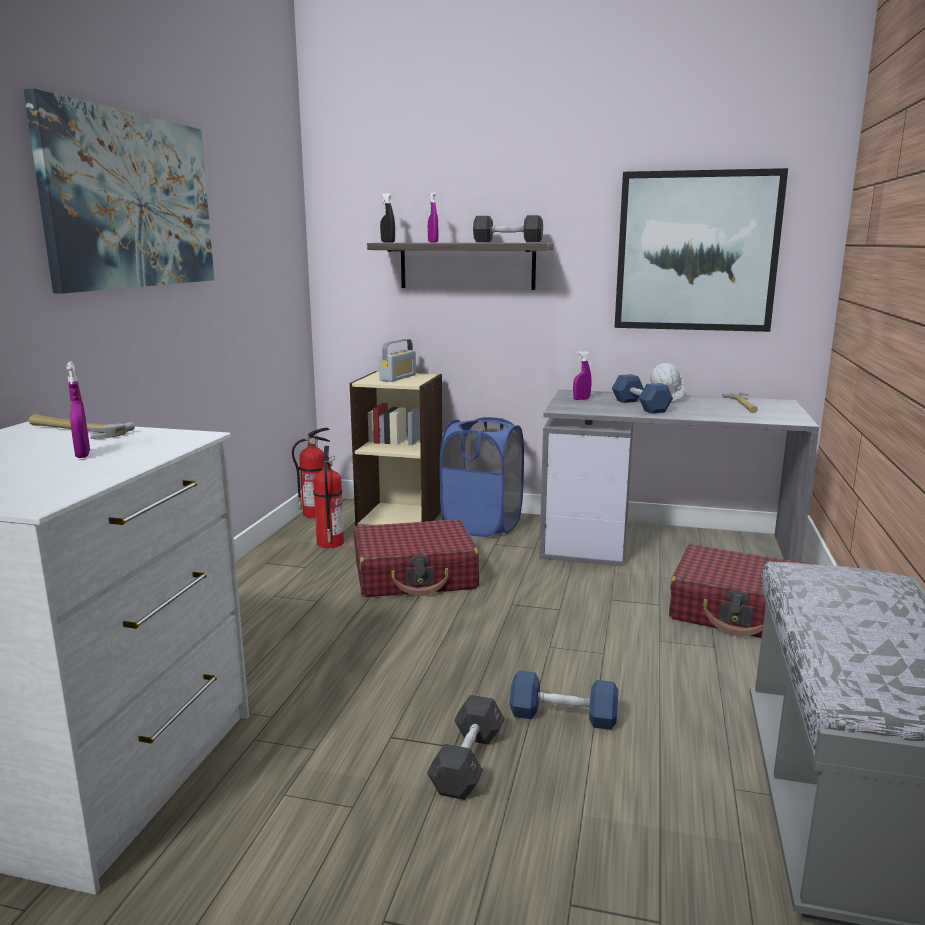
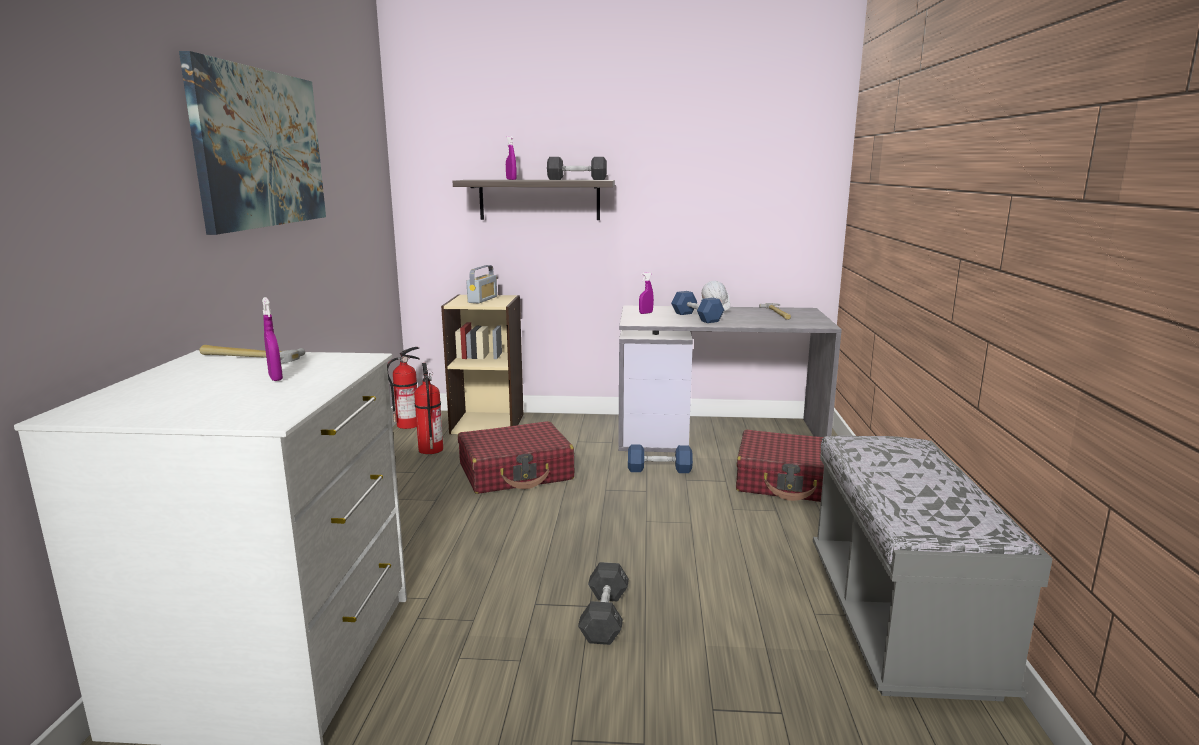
camera: 10 degrees left, 0 degrees up
(388, 242) = (469, 179): black spray bottle -> none
(482, 525) = (562, 426): blue laundry basket -> none
(563, 716) = (671, 574): blue dumbbell -> blue dumbbell (659, 469)
(696, 252) = (734, 187): picture -> none

